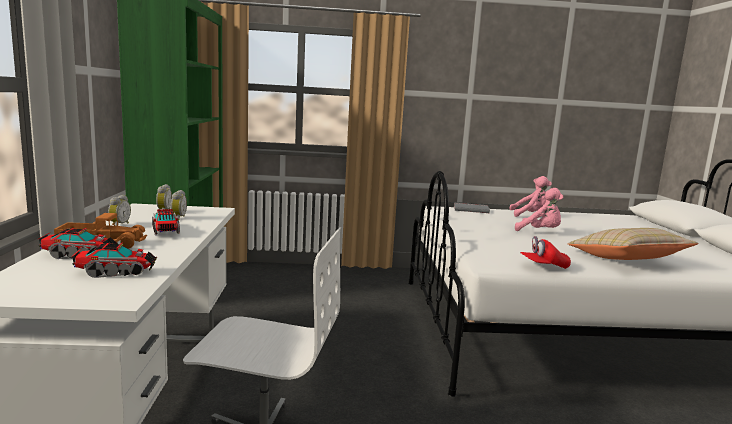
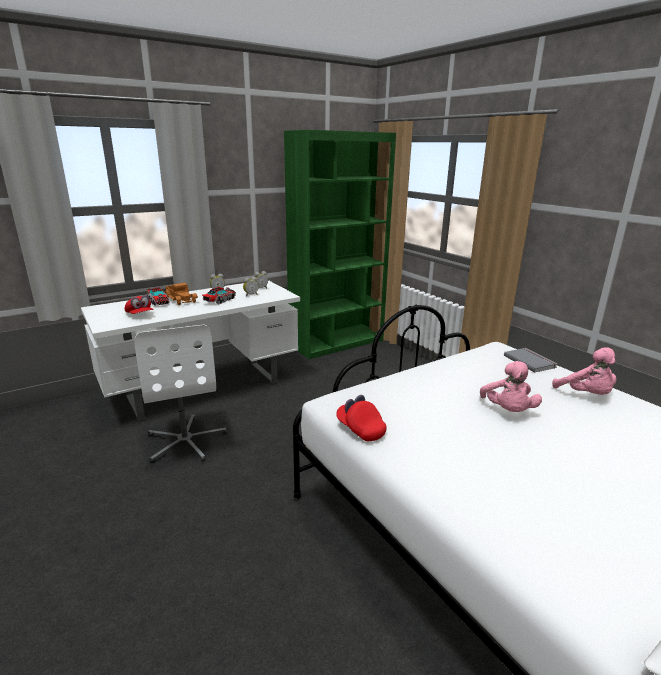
camera: 60 degrees right, 10 degrees up
(116, 272) = (140, 315): toy truck -> red cap
(626, 260) = (472, 480): beige pillow -> none

